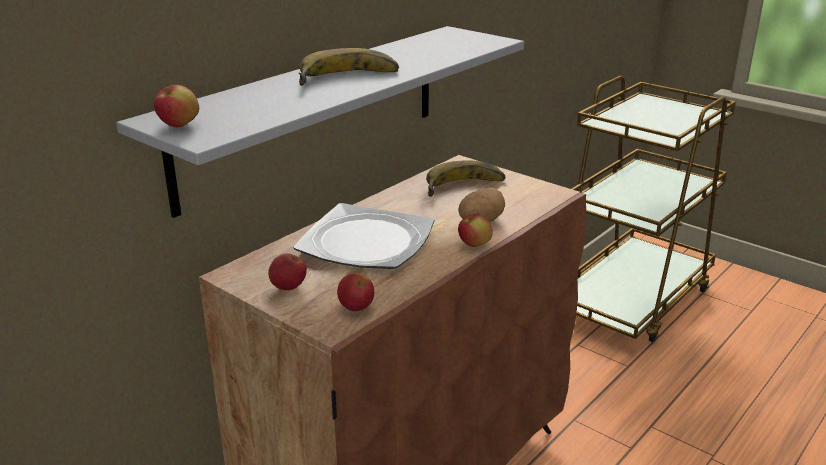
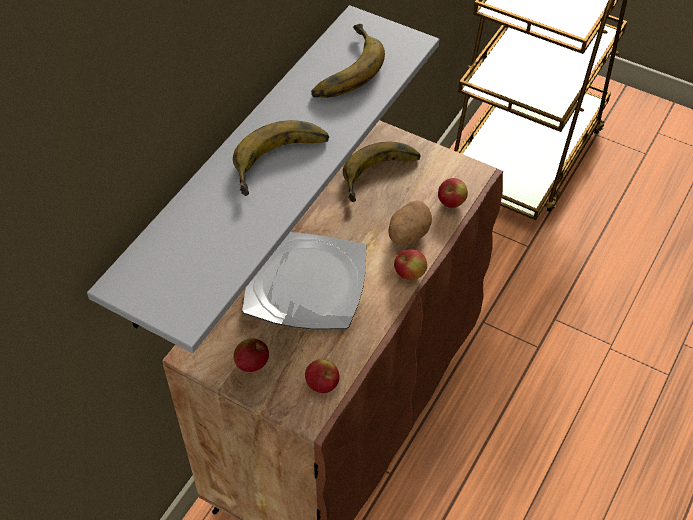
camera: 10 degrees left, 25 degrees up
(179, 126) = (153, 295): apple -> apple (451, 203)
(426, 46) = (341, 68): none -> banana

